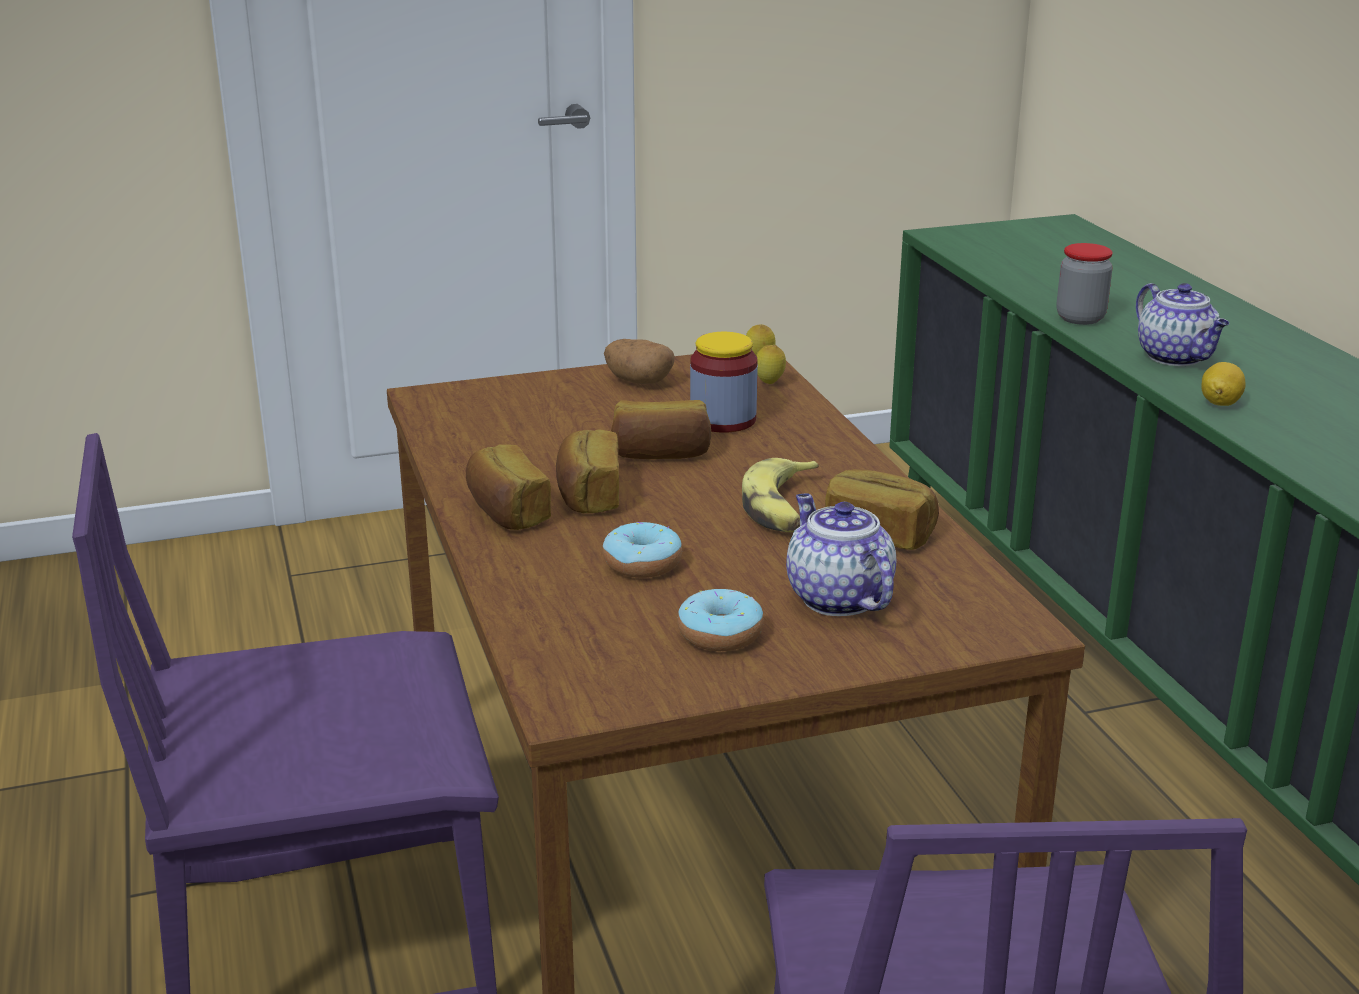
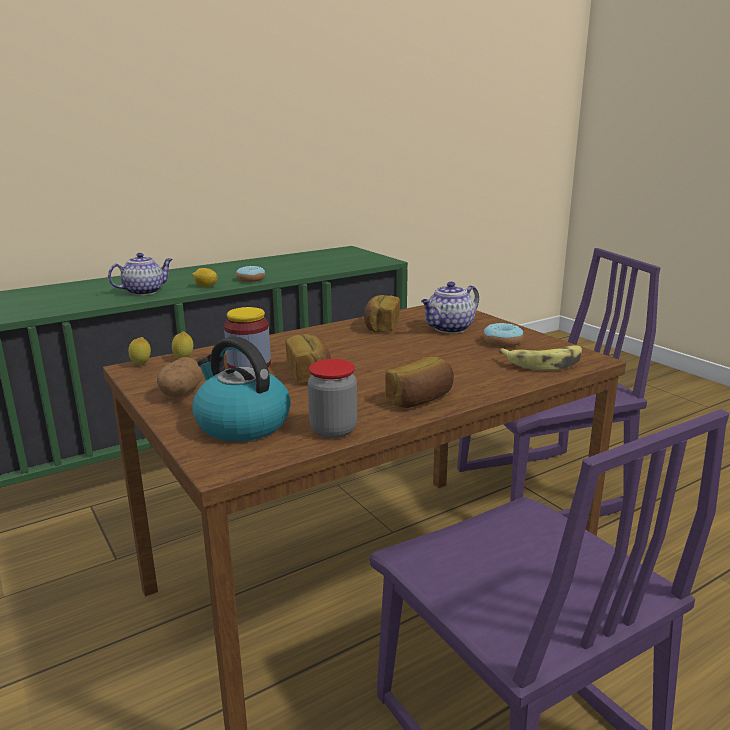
camera: 105 degrees left, 5 degrees down
(519, 407) = (241, 424): none -> kettle
(588, 495) = (381, 383): bread -> none
(642, 564) = (452, 361): donut -> donut (251, 279)
(782, 508) = (367, 343): banana -> banana (544, 363)
(1080, 318) = (76, 306): jar -> jar (333, 430)

